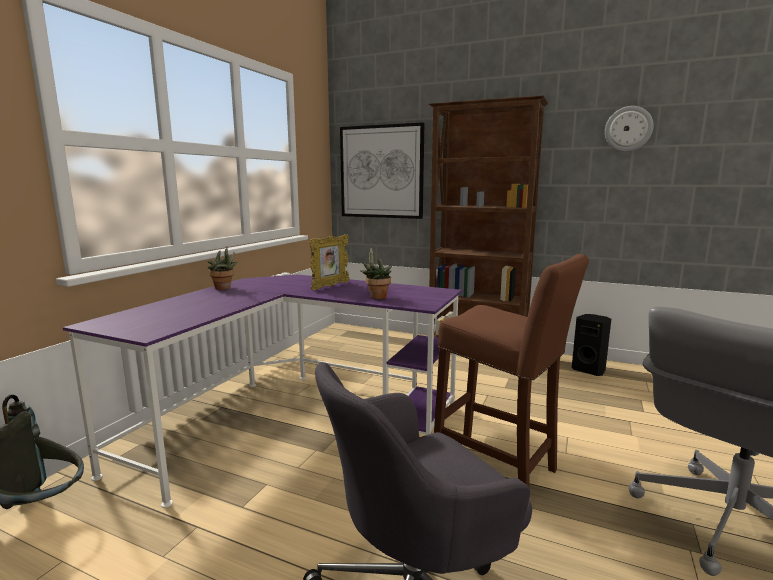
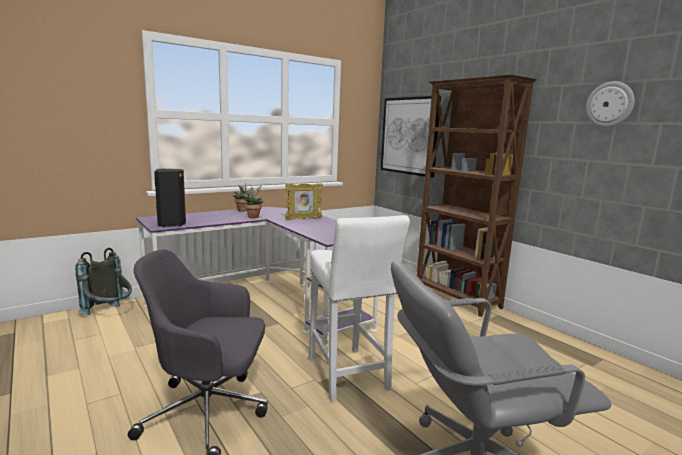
camera: 30 degrees right, 0 degrees up
(376, 297) = (314, 230): potted plant -> potted plant (253, 217)
(500, 472) = (348, 376): brown stool -> white stool
(589, 370) = (539, 339): black speaker -> black speaker (172, 224)

